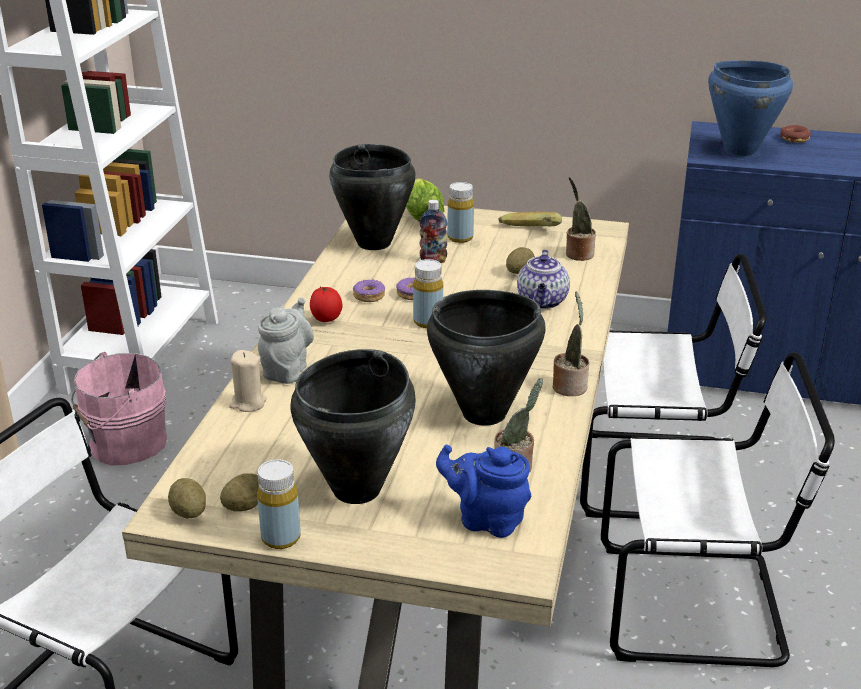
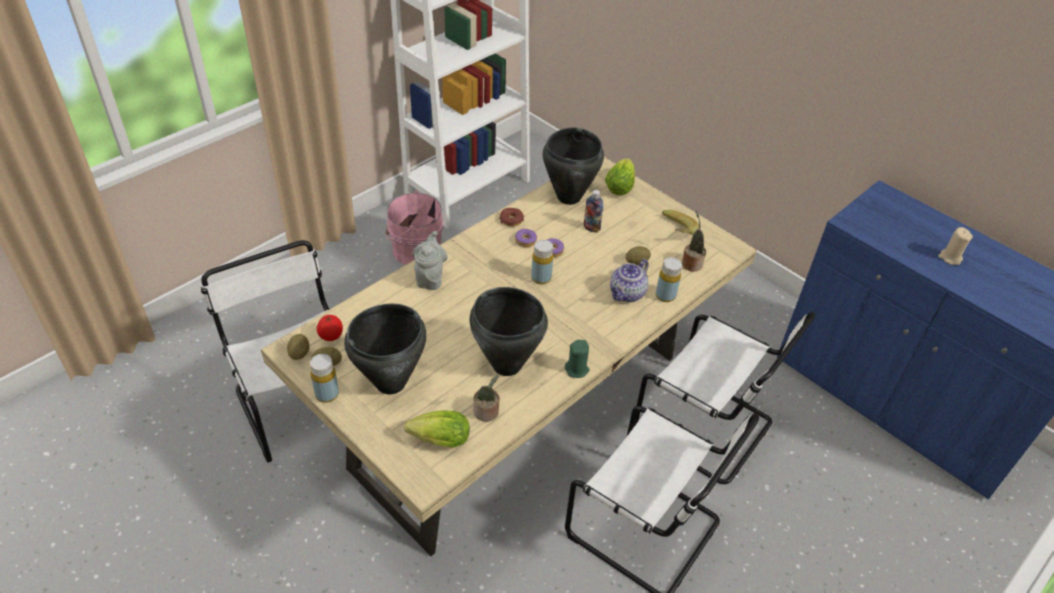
camera: 30 degrees right, 15 degrees up
(248, 403) = (389, 293): beige candle -> beige candle (950, 258)
(287, 369) = (430, 277): grey teapot -> grey teapot turned 45 degrees counterclockwise
(326, 319) = (484, 249): tomato -> tomato (331, 336)
(460, 238) = (627, 215): yellow bottle -> yellow bottle (665, 296)
(486, 520) = (437, 440): blue teapot -> lettuce
(570, 385) = (577, 369): potted plant -> green candle
(739, 151) = (881, 225): blue cooking pot -> none
(794, 139) = (942, 231): donut -> donut (511, 220)

